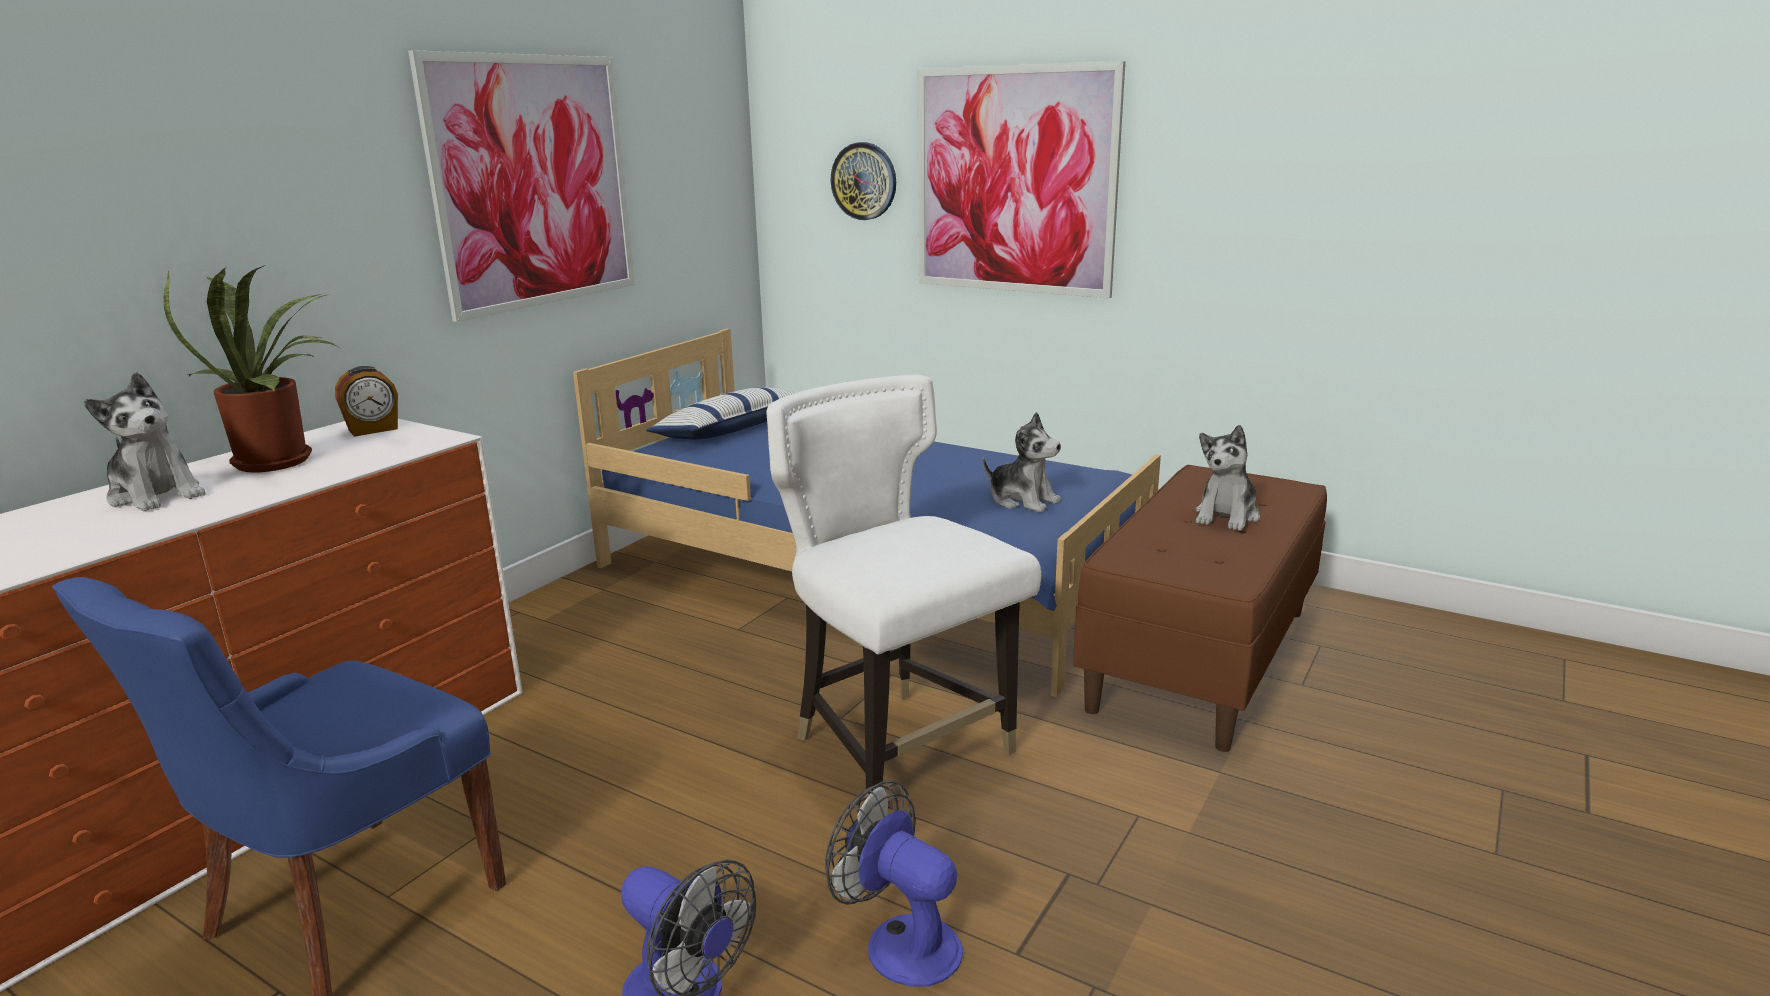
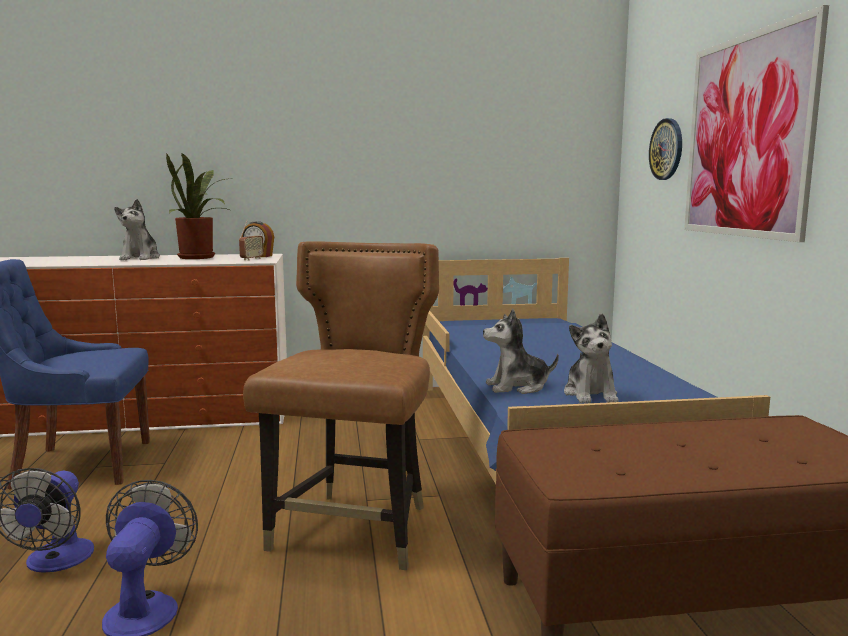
camera: 50 degrees right, 10 degrees down
(401, 439) = (251, 259): none -> radio
(533, 182) = (417, 142): picture -> none
(730, 430) = (528, 322): pillow -> none
(900, 749) = (355, 530): white chair -> brown chair
(1227, 516) = (720, 451): plush toy -> plush toy (517, 387)

